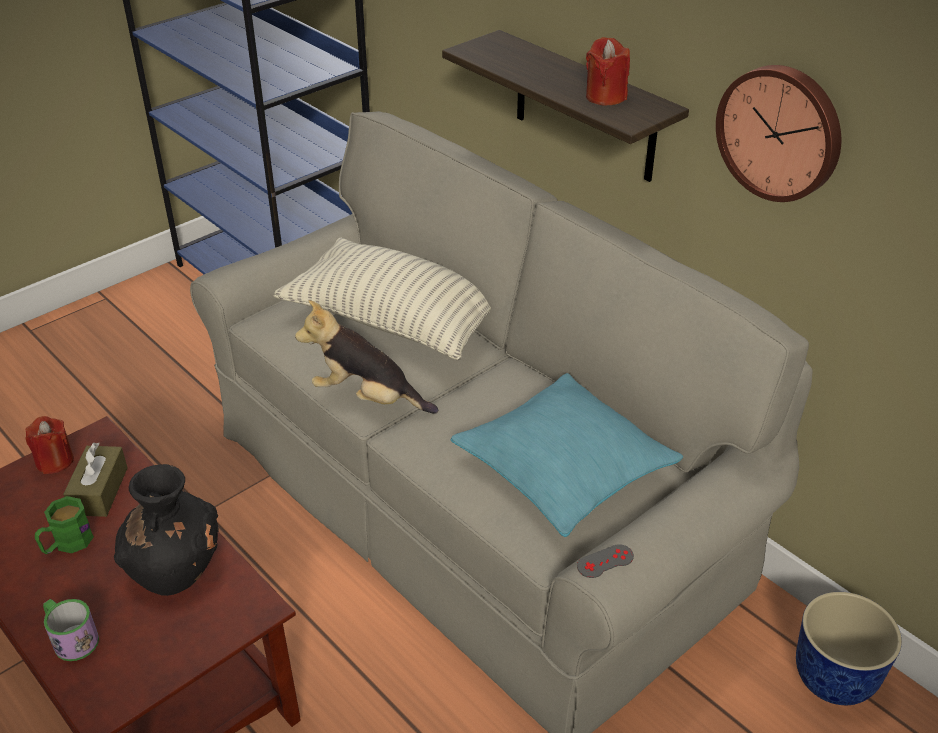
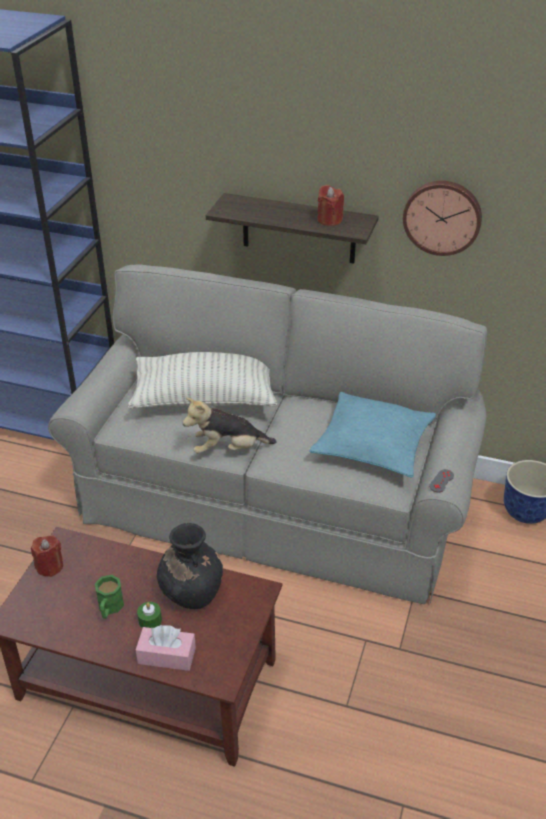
camera: 30 degrees left, 0 degrees up
(71, 638) = (166, 655): mug -> pink tissue box
(95, 582) = (150, 620): none -> green candle
(99, 491) = (99, 571): brown tissue box -> none

